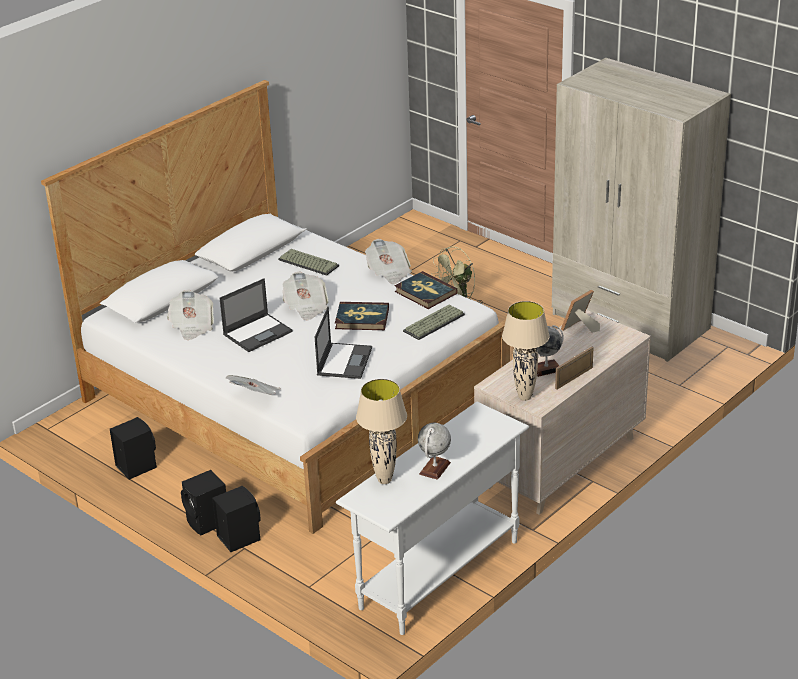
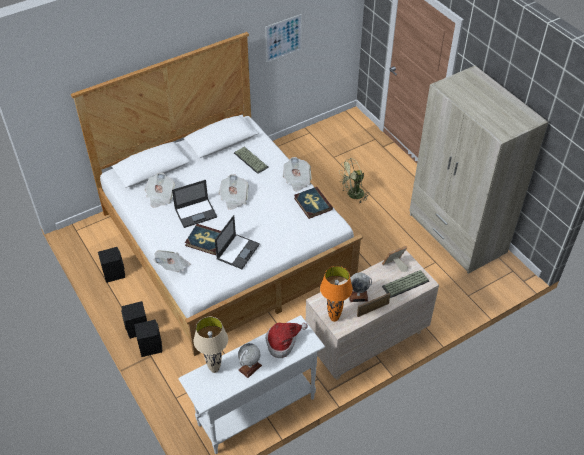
camera: 15 degrees right, 15 degrees up
(310, 92) = (283, 38): none -> picture
(362, 318) = (264, 216): book -> book (206, 240)
(434, 324) = (307, 232): keyboard -> keyboard (405, 285)
(467, 433) = (283, 342): none -> hat
(525, 397) = (334, 318): beige table lamp -> orange table lamp

